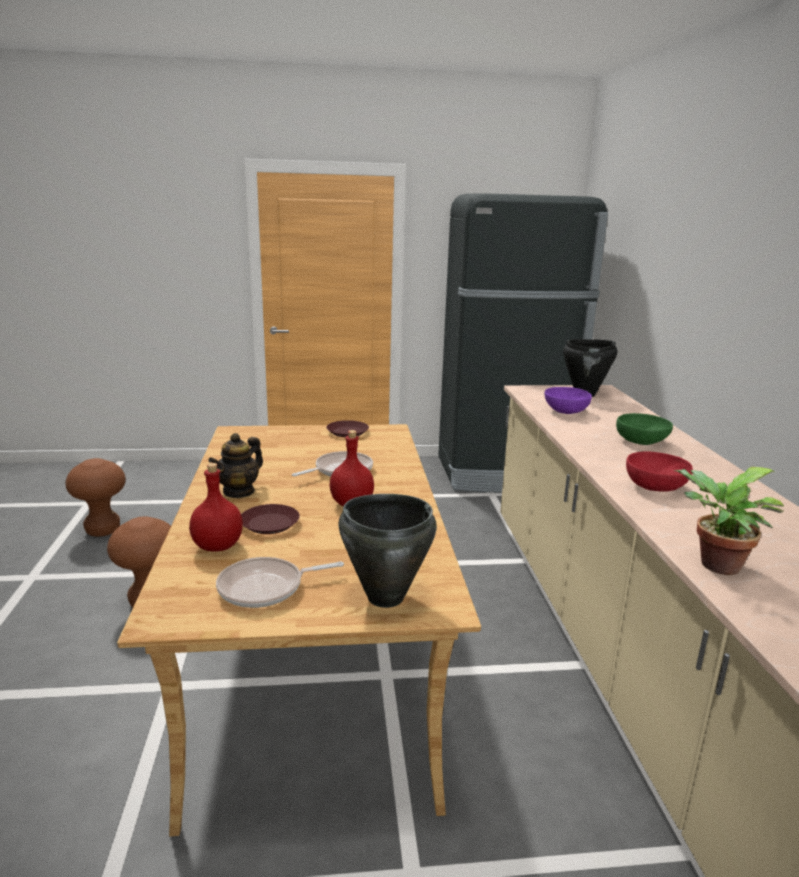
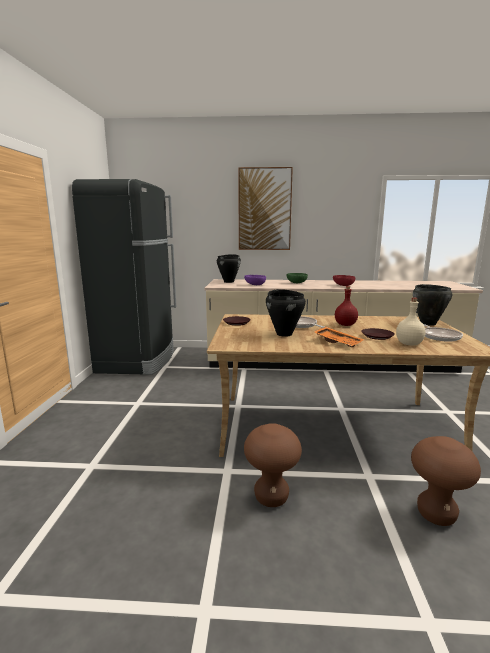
camera: 80 degrees left, 5 degrees down
(103, 530) = (106, 559): brown stool -> brown stool (436, 514)
(218, 546) = (409, 344): red bottle -> beige bottle
(239, 491) = (338, 342): teapot -> orange tray
(285, 459) = (284, 334): none -> black cooking pot
(715, 565) = (401, 287): potted plant -> none
(724, 252) = (264, 209): none -> picture

